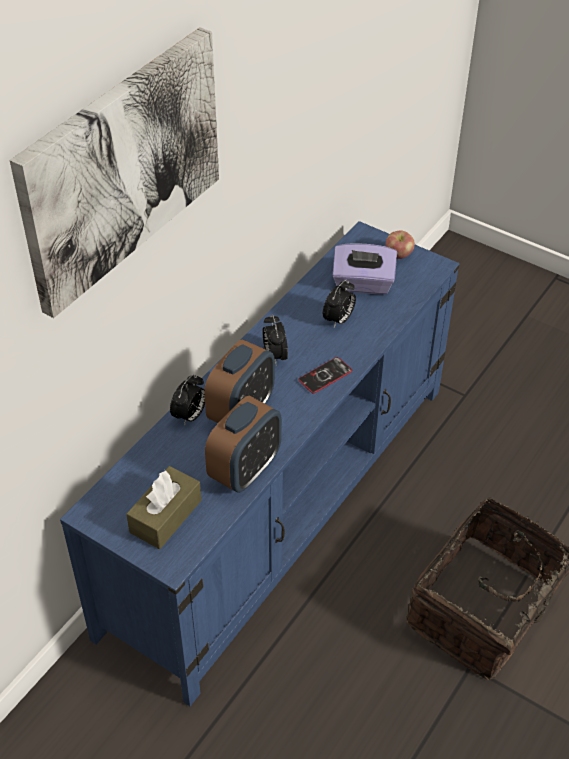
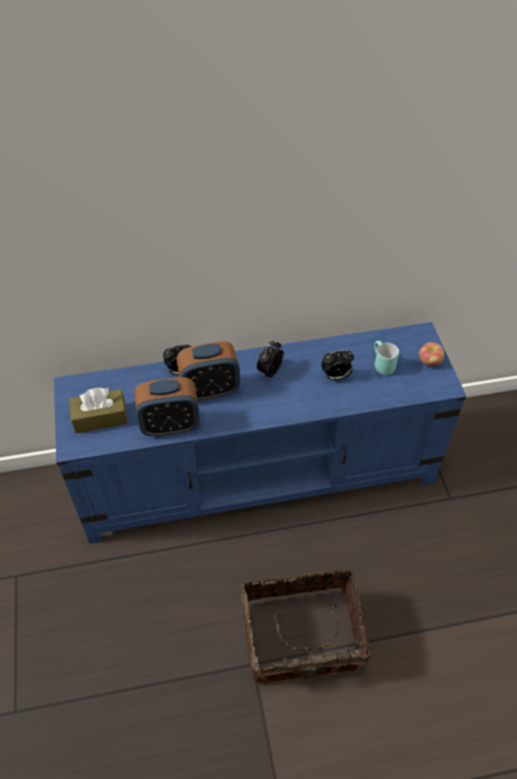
camera: 45 degrees right, 5 degrees up
(121, 168) = (136, 167): picture -> none
(325, 376) = (283, 405): phone -> none
(363, 284) = (380, 365): purple tissue box -> turquoise mug

